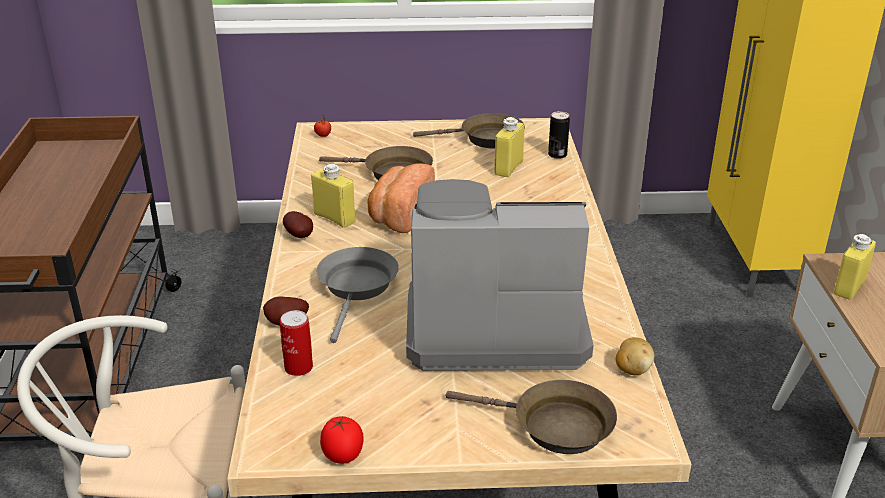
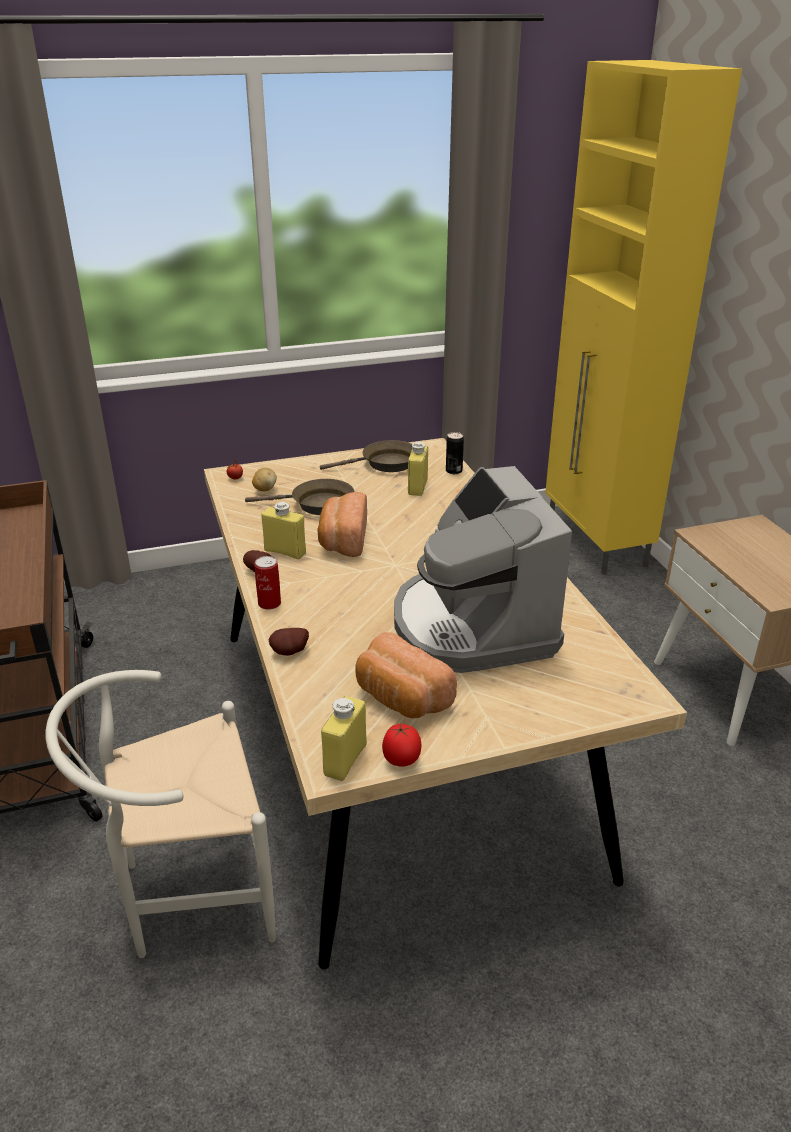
camera: 15 degrees left, 0 degrees up
(298, 367) = (321, 690): can -> can (269, 603)
(357, 288) = (338, 611): grey frying pan -> none
(375, 391) = (400, 698): none -> bread
(492, 325) = (472, 625): coffee machine -> coffee machine turned 90 degrees counterclockwise
(554, 426) = (566, 701): brown frying pan -> none
(632, 369) = (604, 643): potato -> potato (264, 489)
(849, 287) = (721, 552): yellow bottle -> yellow bottle (345, 760)

